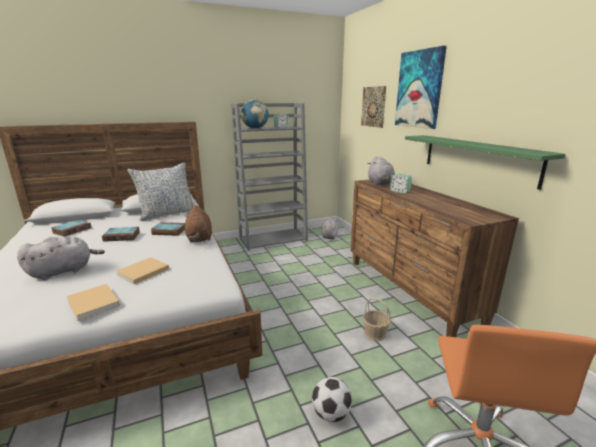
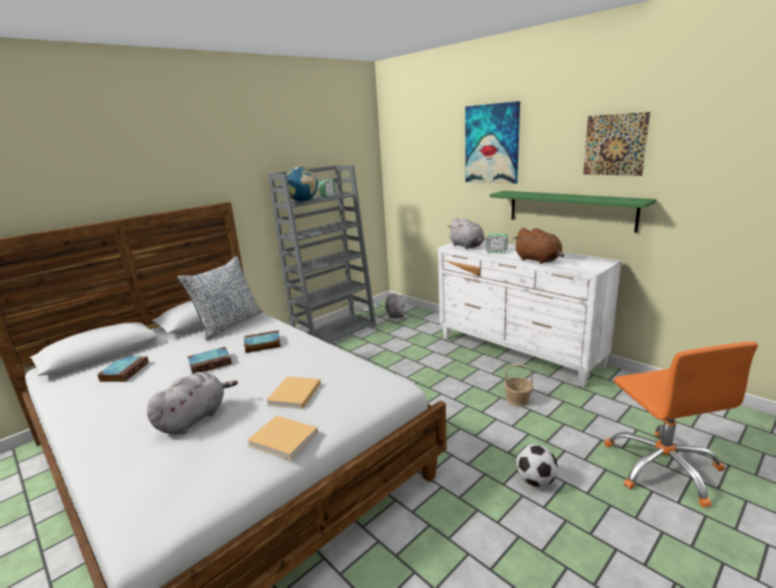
camera: 20 degrees left, 0 degrees up
(199, 238) = (310, 344): brown plush toy -> brown plush toy (539, 260)
(373, 107) = (431, 163): picture -> picture (614, 145)
(409, 290) = (517, 352): brown dresser -> white dresser

